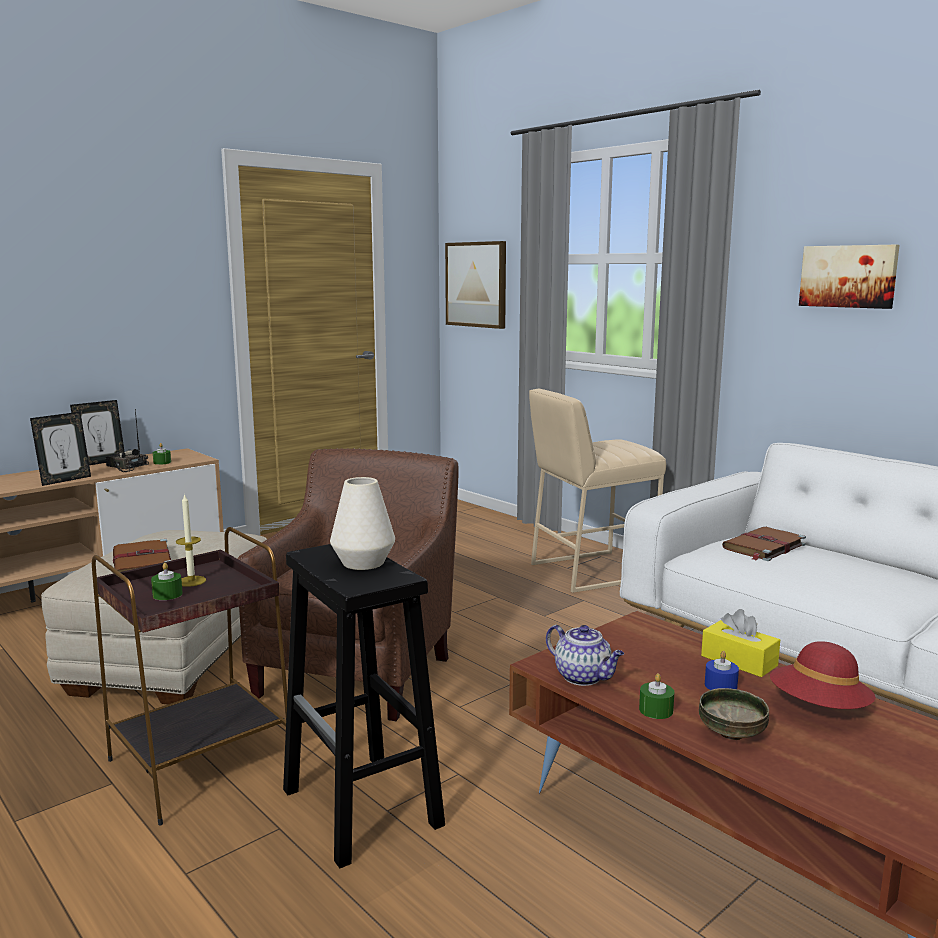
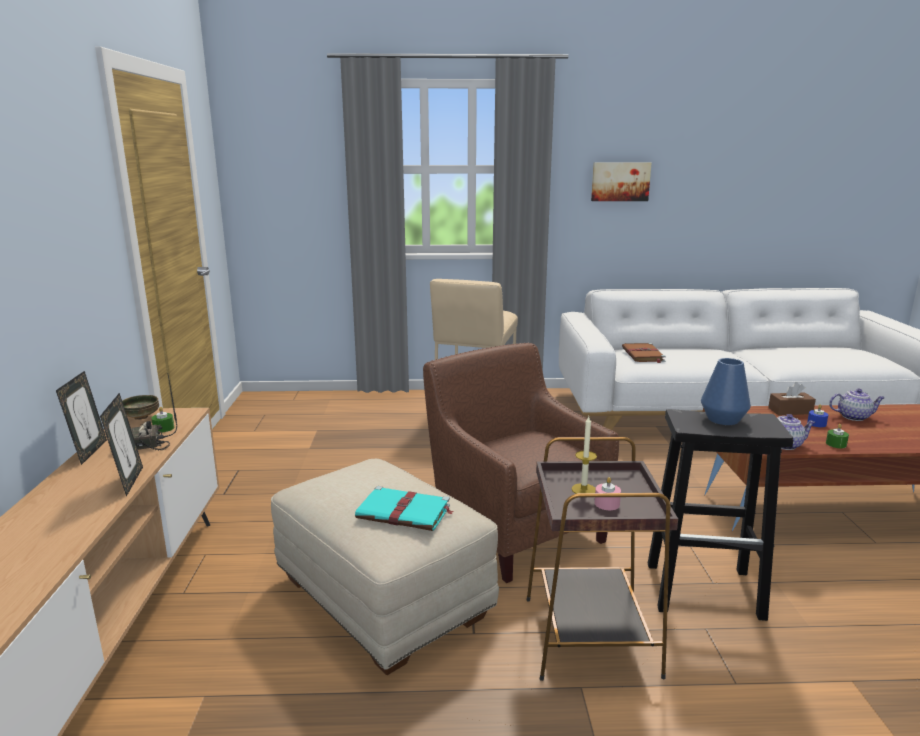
camera: 50 degrees left, 5 degrees up
(142, 562) = (405, 512): brown book -> turquoise book
(167, 594) = (607, 504): green candle -> pink candle
(363, 563) = (723, 419): white vase -> blue vase
(476, 284) = (276, 192): picture -> none
(732, 734) = (870, 439): bowl -> bowl (141, 417)
(739, 661) = (790, 411): yellow tissue box -> brown tissue box
(819, 708) = (854, 417): red hat -> teapot

